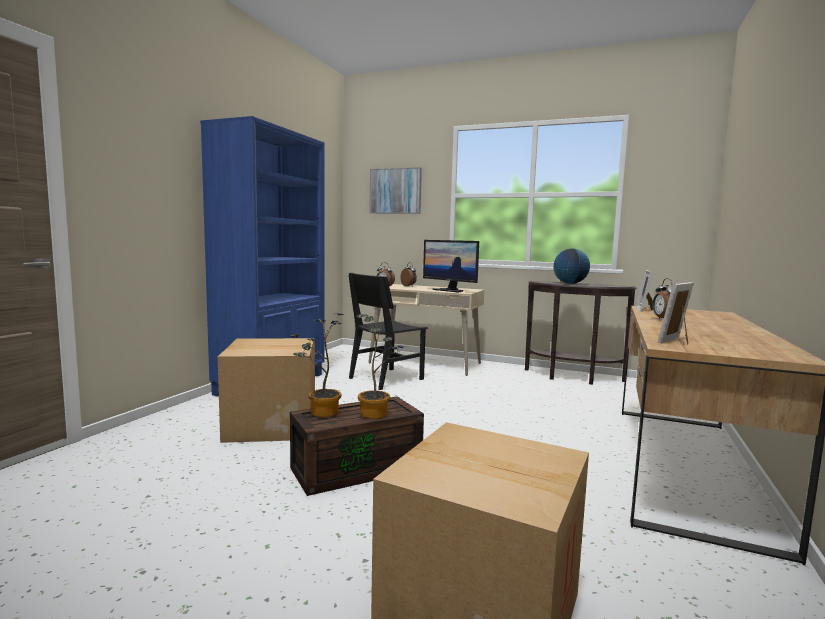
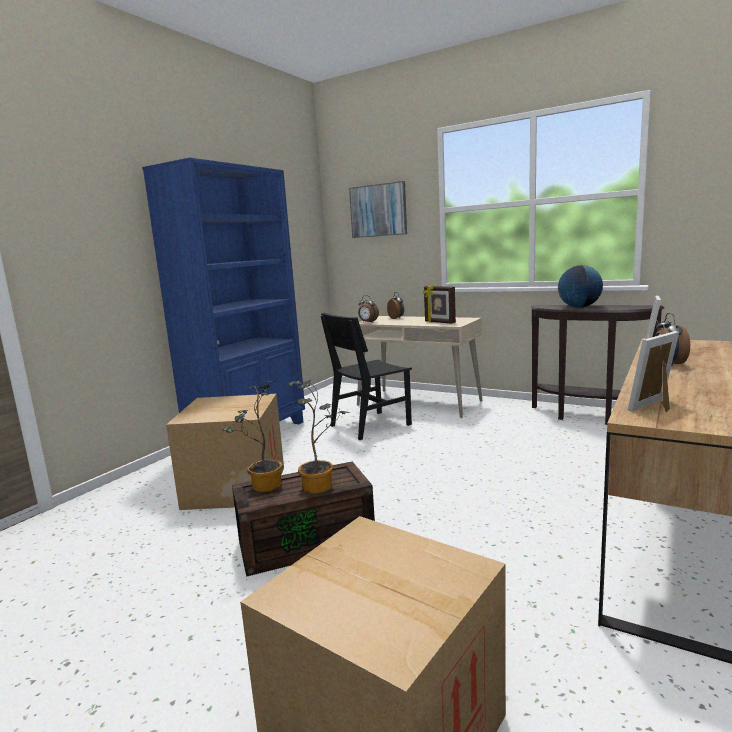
camera: 10 degrees right, 5 degrees up
(450, 290) = (439, 322): monitor -> picture frame

